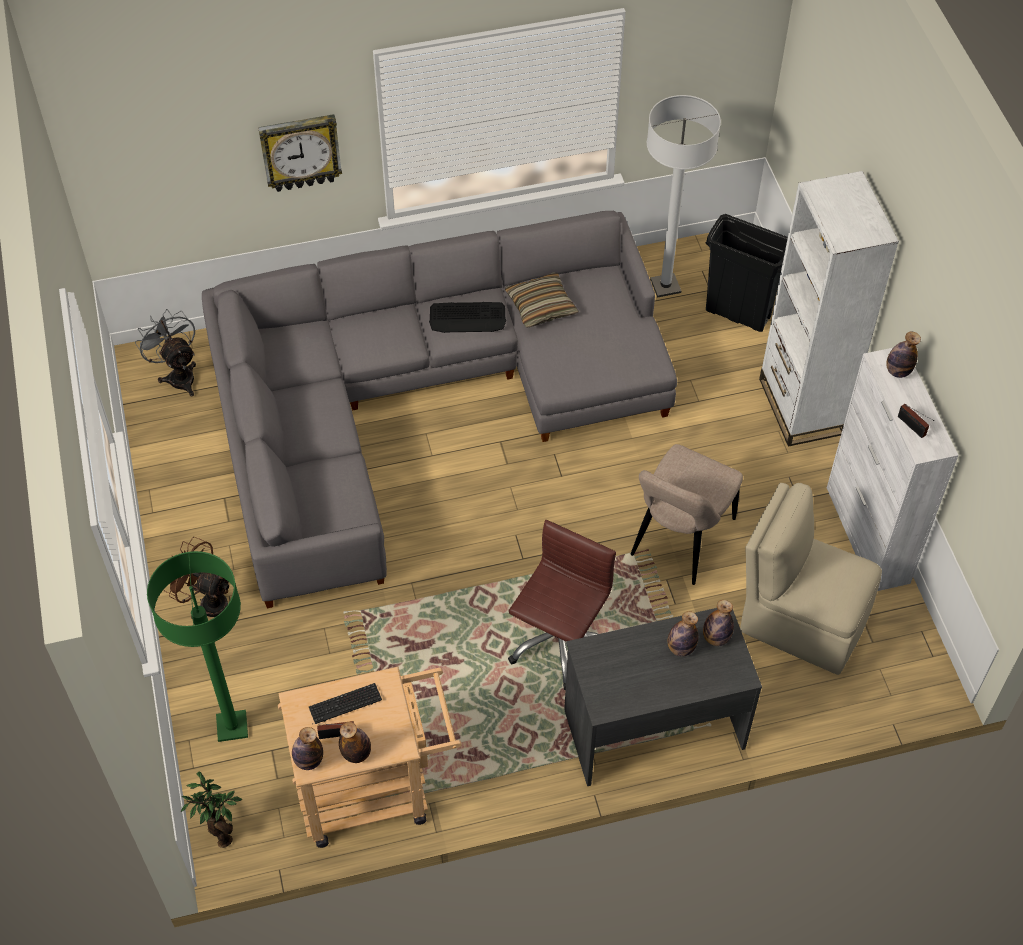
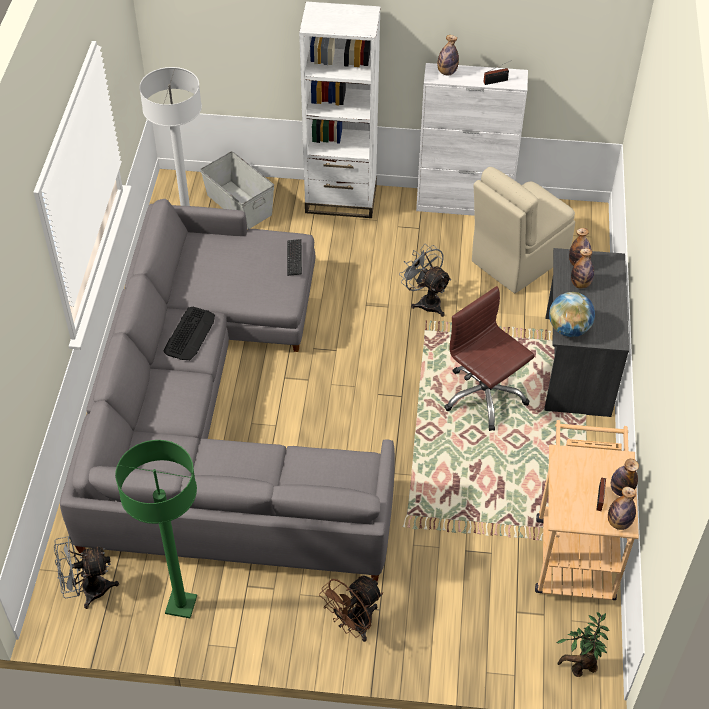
camera: 70 degrees left, 5 degrees down
(232, 726) = (484, 636): green floor lamp -> green floor lamp (181, 605)
(300, 152) = (35, 326): wall clock -> none
(345, 704) = (574, 486): keyboard -> keyboard (294, 258)
(541, 306) = (205, 286): pillow -> none
(598, 652) = (569, 329): none -> globe
(679, 541) = (426, 301): beige chair -> grey fan
(738, 314) = (239, 204): black trash can -> grey storage box

